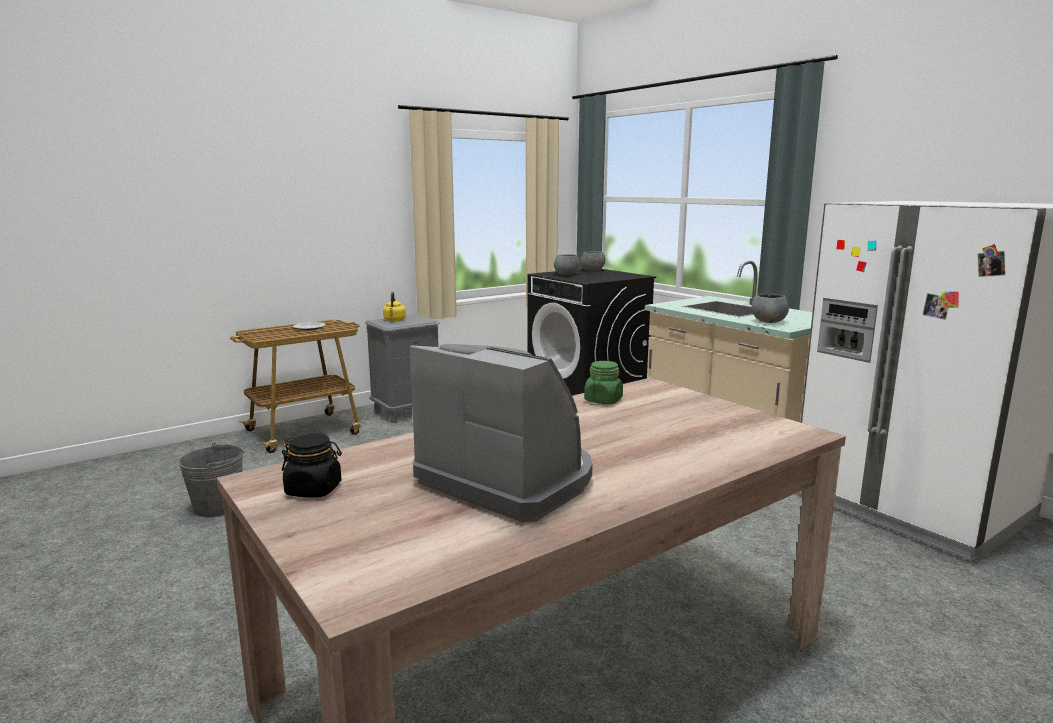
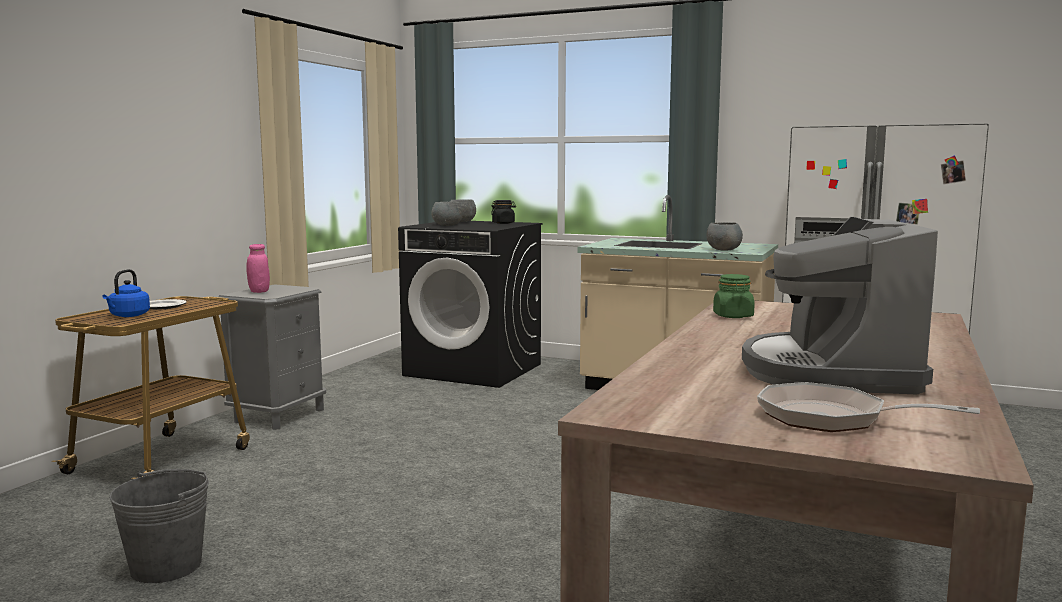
camera: 30 degrees left, 5 degrees down
(277, 333) = (128, 316): none -> blue kettle
(314, 490) = (693, 409): black jar -> black jar (503, 223)
(376, 526) = (832, 418): none -> frying pan
(394, 320) = (259, 291): yellow kettle -> pink jar
(508, 479) = (829, 372): coffee machine -> coffee machine turned 90 degrees counterclockwise

